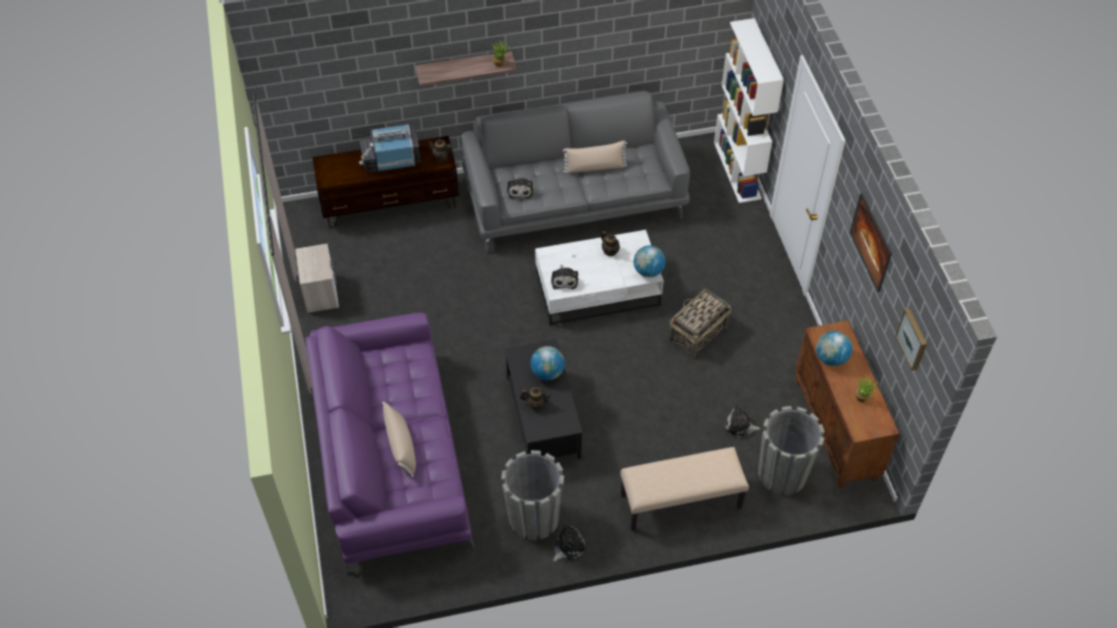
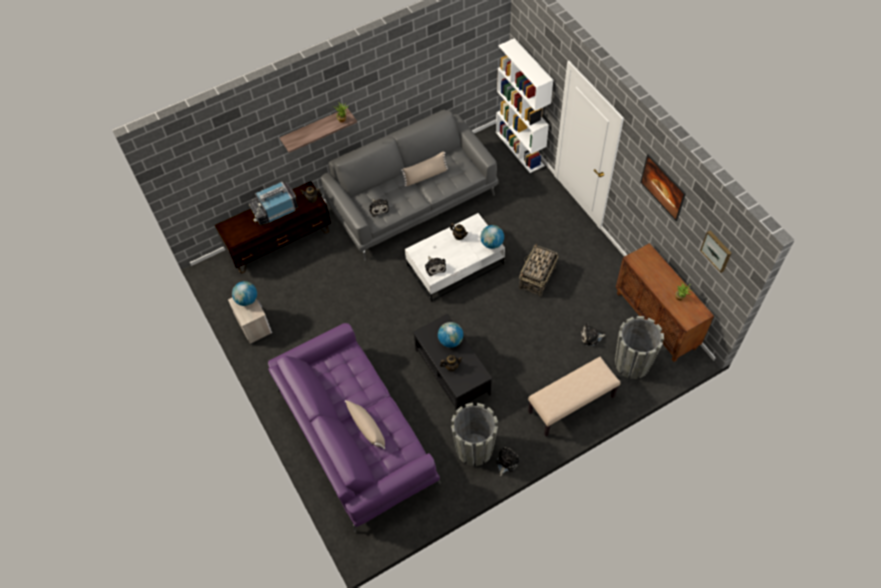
camera: 15 degrees left, 5 degrees up
(831, 358) = (648, 274): globe -> globe (247, 300)

